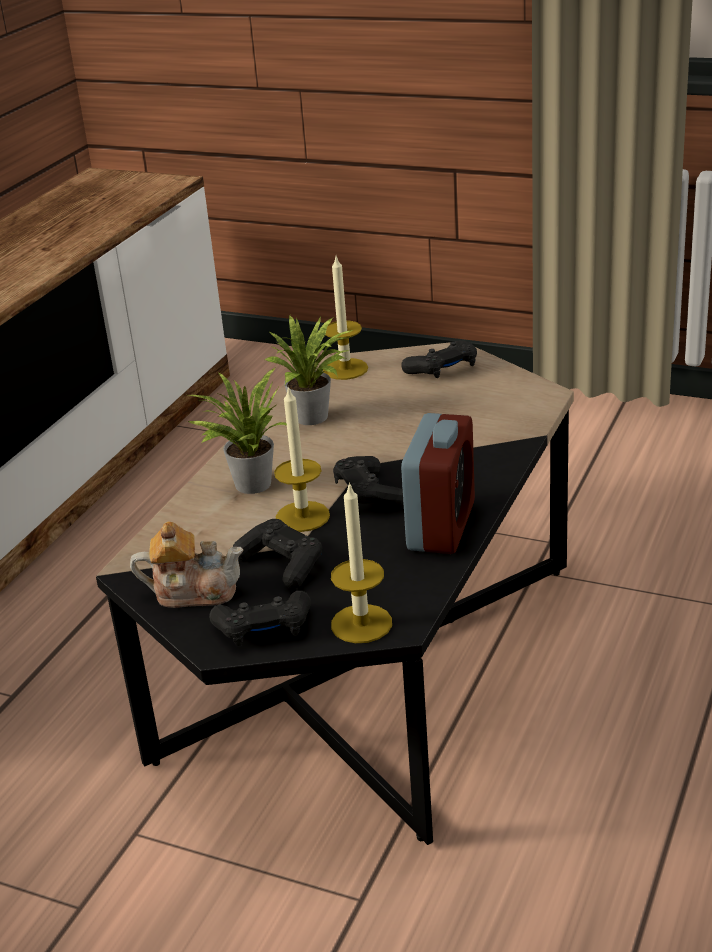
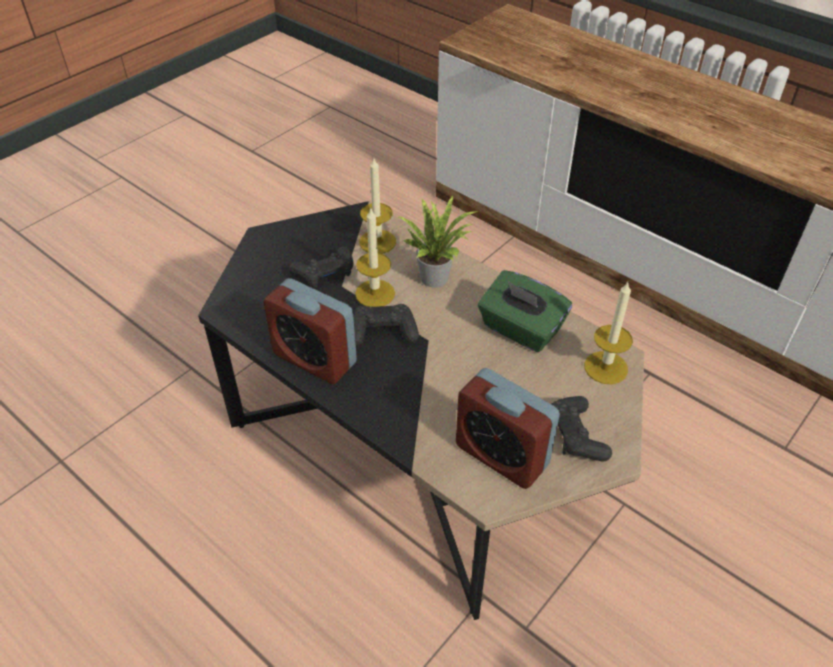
camera: 105 degrees right, 15 degrees up
(193, 592) = (322, 234): teapot -> none
(264, 629) = (263, 255): black game controller -> none
(315, 417) = (520, 329): potted plant -> green tissue box
(361, 624) = (237, 294): candle -> candle (377, 242)
(493, 396) = (501, 455): none -> alarm clock

